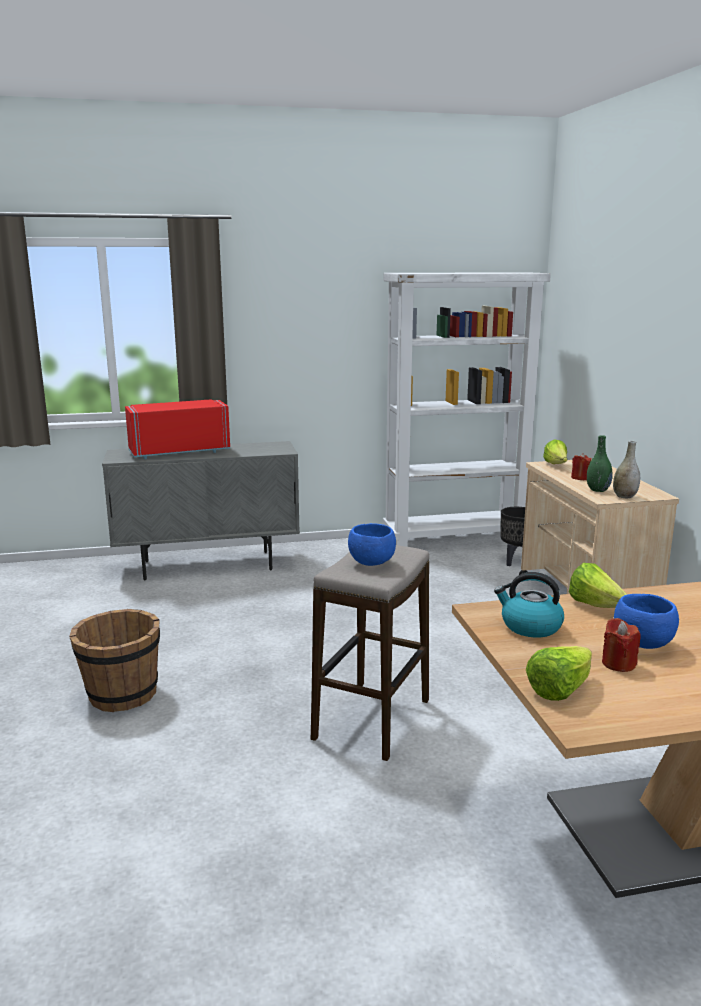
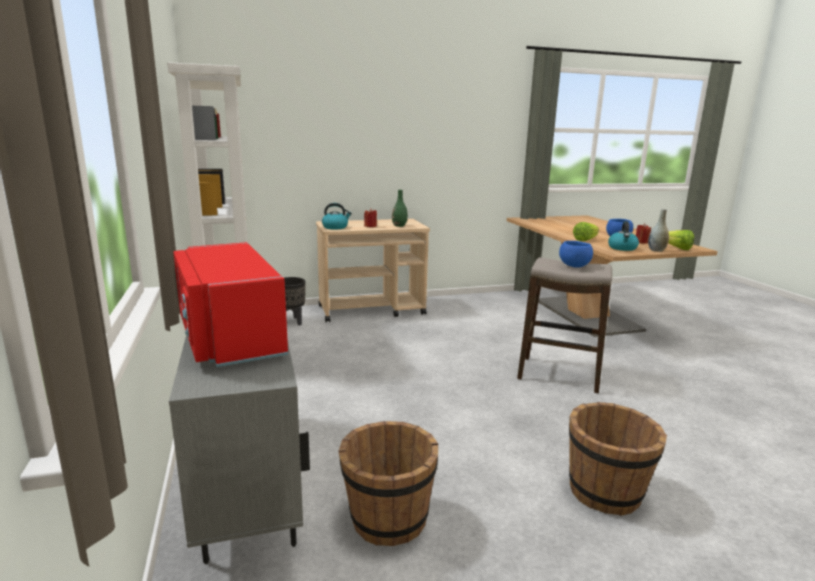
camera: 95 degrees left, 0 degrees up
(149, 604) = (388, 519): none -> brown bucket
(556, 465) = (335, 227): lettuce -> kettle
(624, 496) = (412, 223): grey vase -> grey vase (656, 250)

